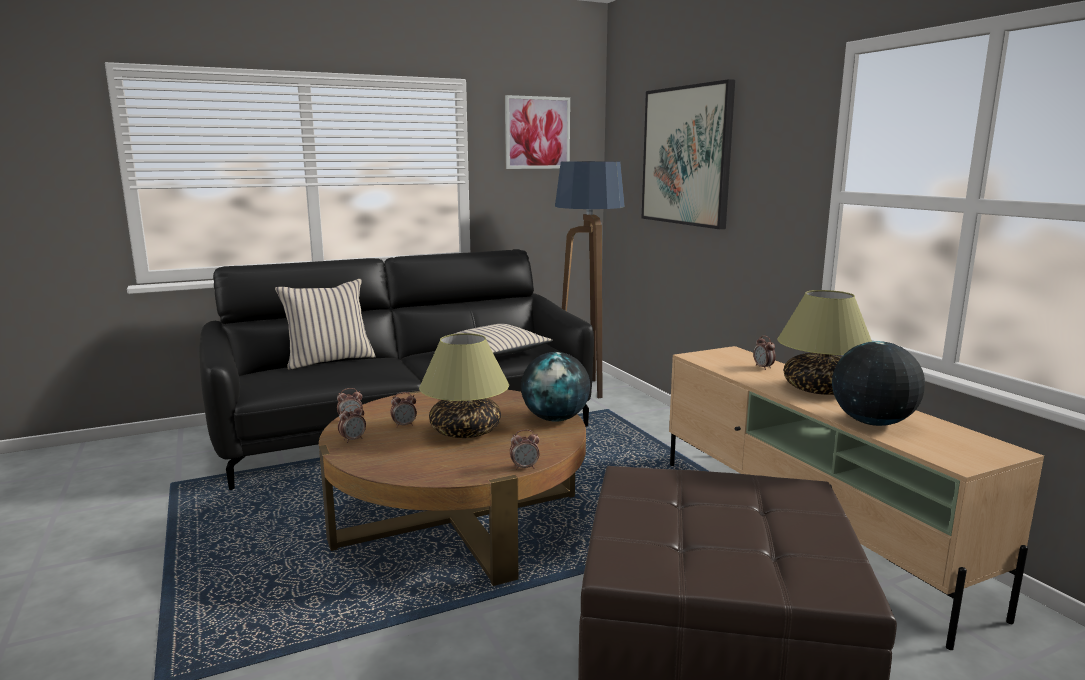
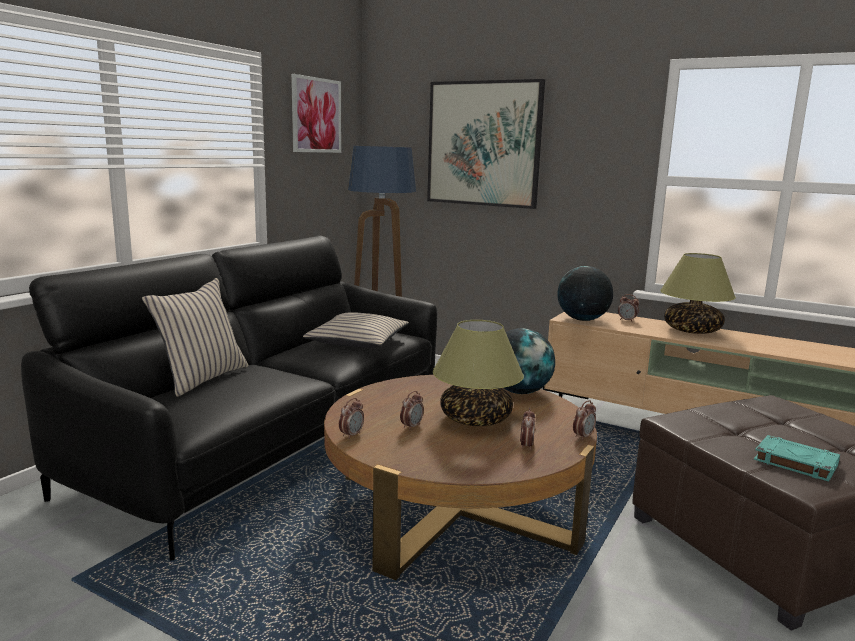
camera: 35 degrees left, 0 degrees up
(353, 439) = (394, 452): alarm clock -> alarm clock (526, 446)
(665, 544) = (794, 462): none -> turquoise book
(872, 423) = (766, 347): globe -> globe (582, 320)

